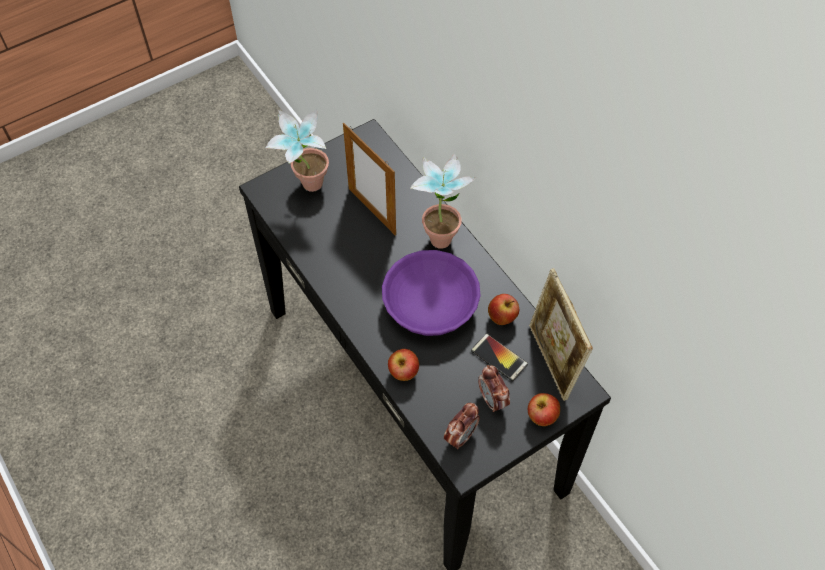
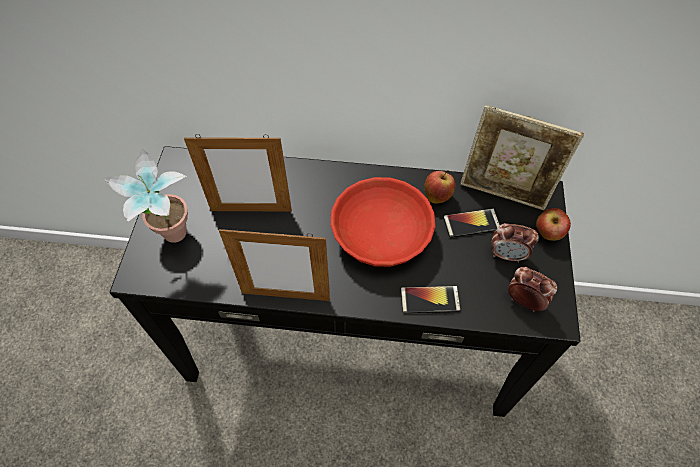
camera: 50 degrees left, 0 degrees up
(325, 283) = (286, 296): none -> picture frame
(403, 373) = (430, 300): apple -> phone
(430, 304) = (381, 234): purple bowl -> red bowl
(441, 232) = (321, 179): potted plant -> none
(460, 436) = (524, 301): alarm clock -> alarm clock turned 45 degrees counterclockwise

